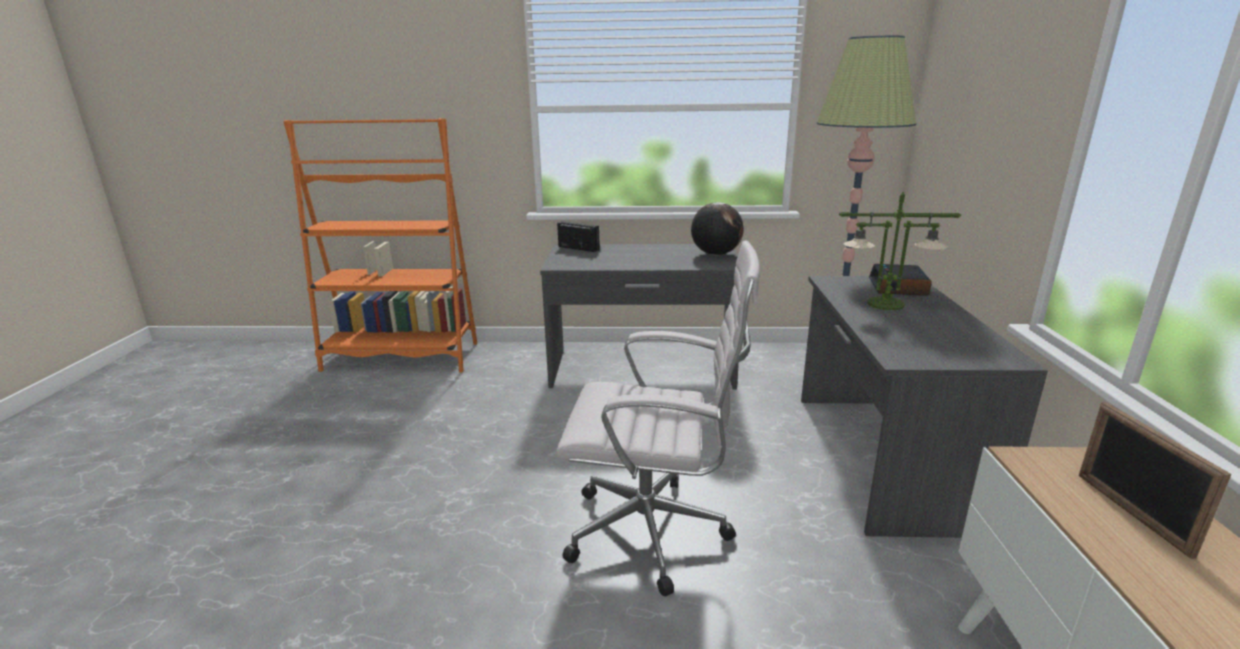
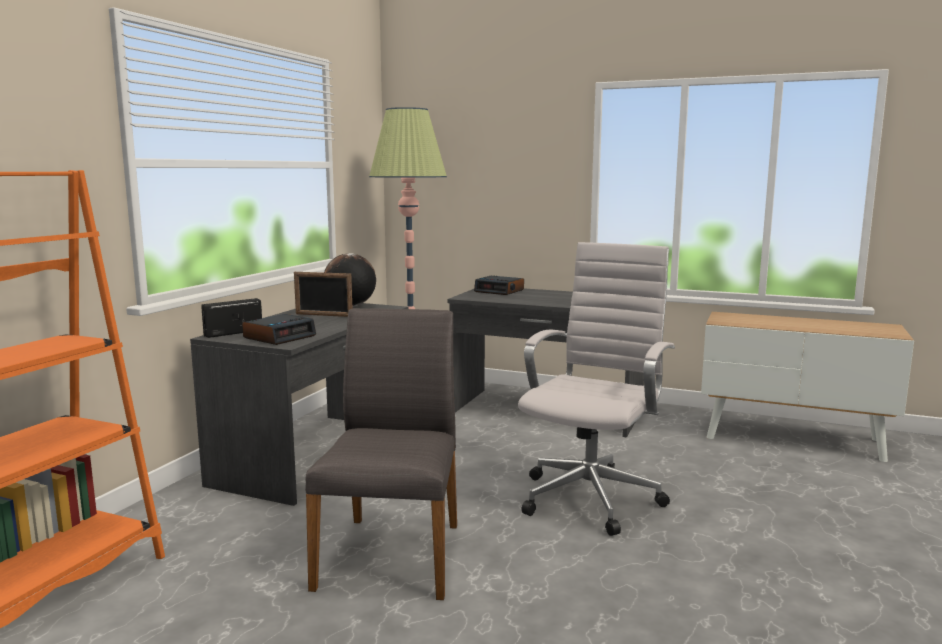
camera: 70 degrees left, 10 degrees down
(489, 446) = (392, 554): none -> grey chair
(577, 260) = (280, 336): none -> alarm clock
(884, 304) = (528, 297): table lamp -> none
(1130, 513) = (765, 321): picture frame -> picture frame (323, 315)

